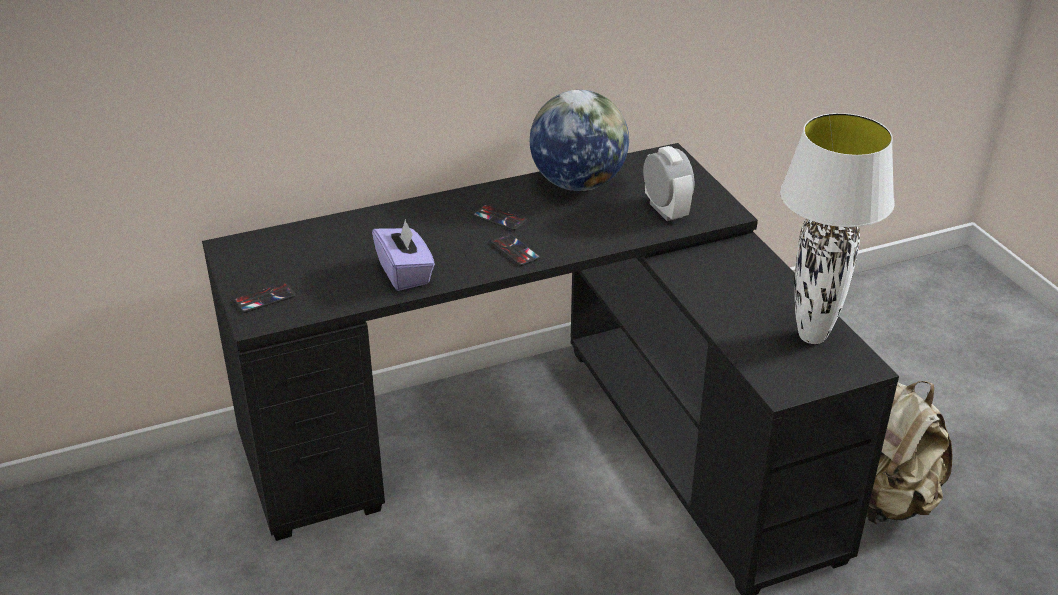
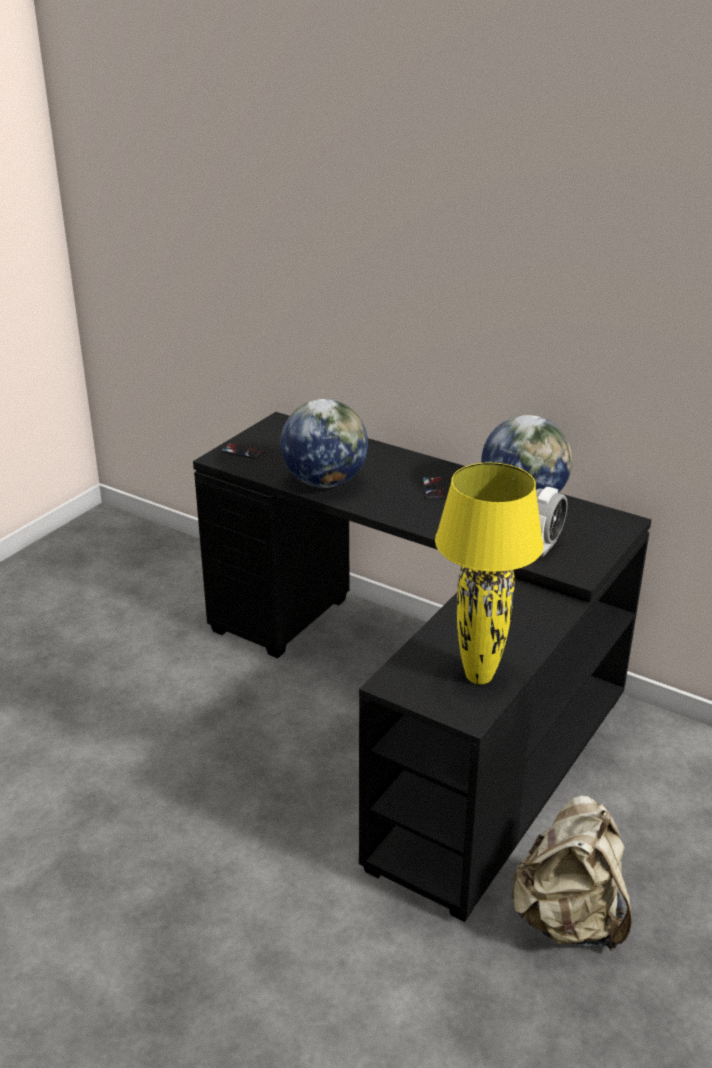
camera: 55 degrees right, 5 degrees down
(405, 273) = (324, 482): purple tissue box -> globe
(515, 250) = (403, 508): phone -> none
(812, 337) = (478, 677): white table lamp -> yellow table lamp

